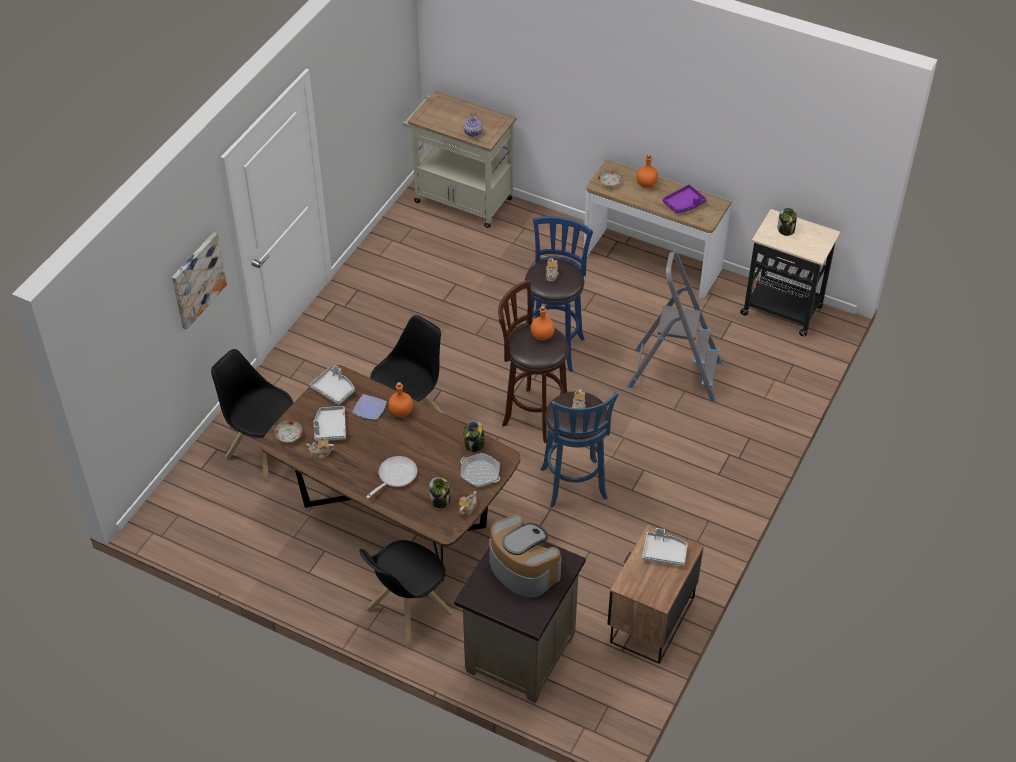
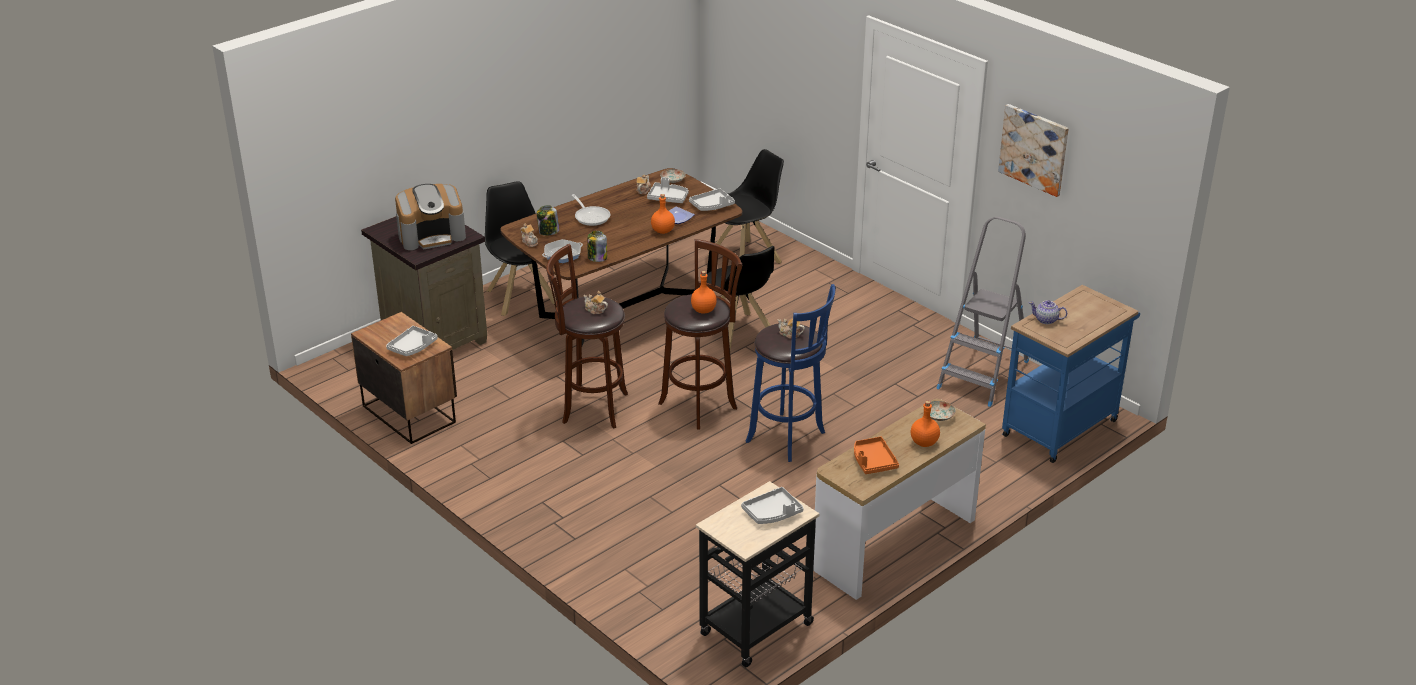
camera: 110 degrees right, 15 degrees down
(197, 280) = (814, 90): picture -> picture (1034, 149)
(460, 200) = (1062, 427): beige cart -> blue cart
(574, 487) = (591, 407): blue stool -> brown stool
(676, 374) = (699, 512): grey step ladder -> grey step ladder (982, 375)
(684, 204) = (873, 461): purple tray -> orange tray
(786, 229) = (772, 513): jar -> grey tray

